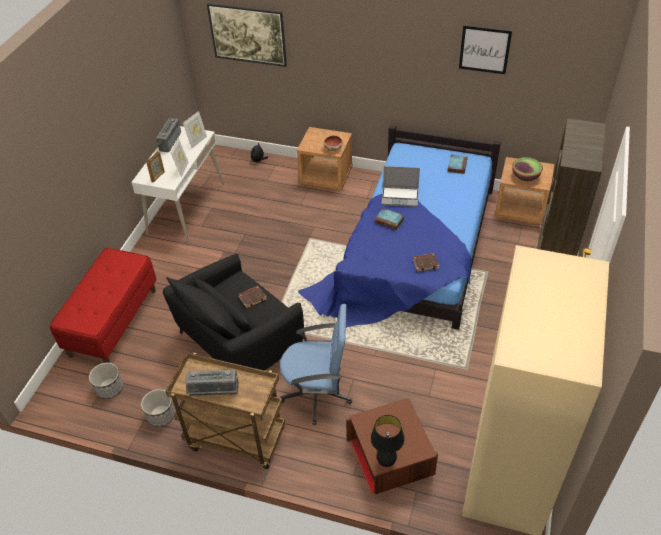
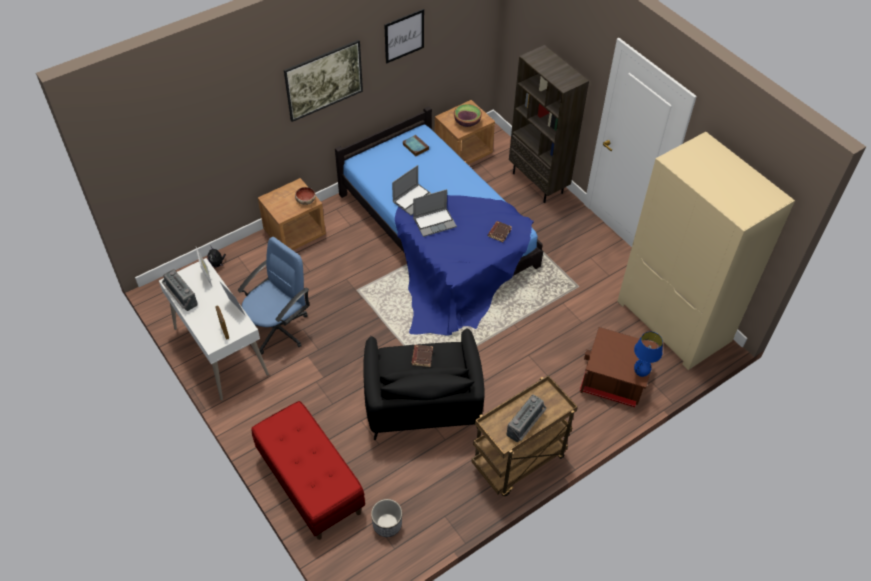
camera: 55 degrees left, 5 degrees up
(161, 415) = (451, 501): planter -> none
(249, 48) = (183, 156): picture -> picture (325, 93)
(317, 393) = (522, 385): blue office chair -> blue office chair (278, 328)
(386, 462) = (640, 373): black table lamp -> blue table lamp
(390, 221) = (435, 222): book -> laptop

